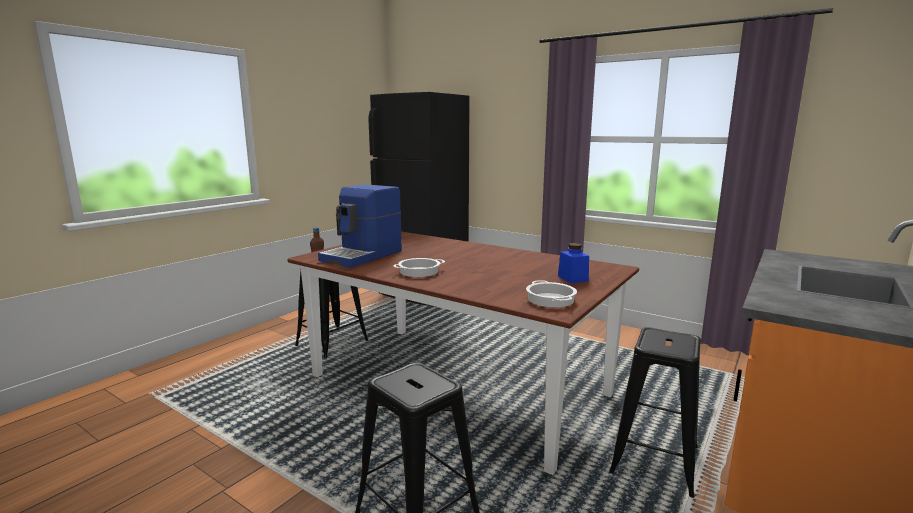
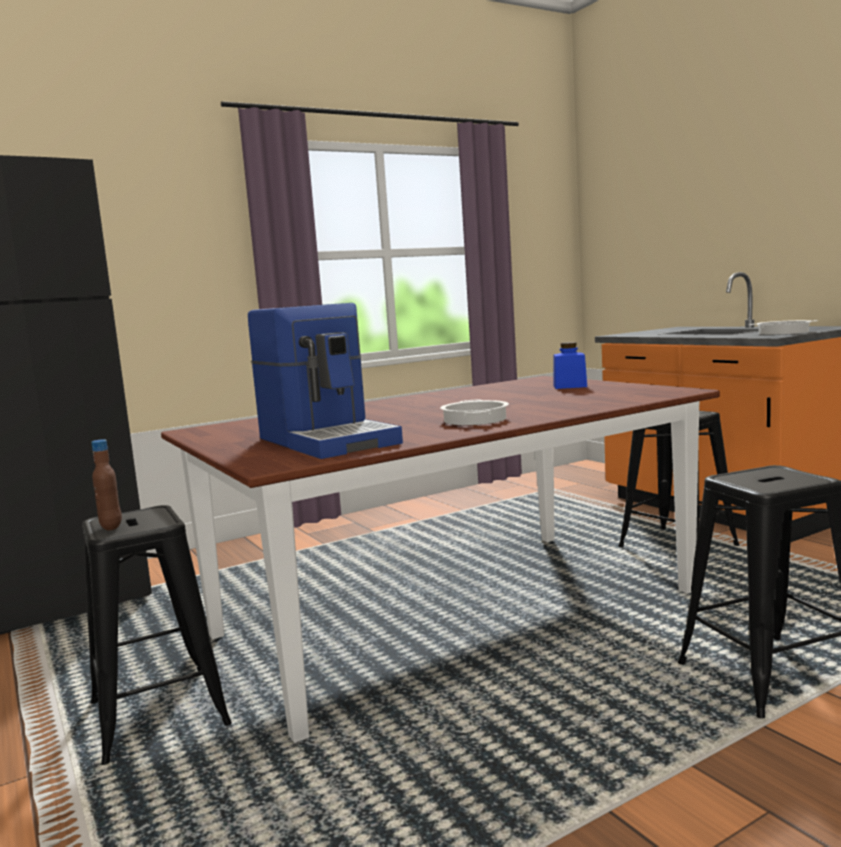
camera: 65 degrees left, 5 degrees down
(551, 299) = (644, 391): cooking pot -> cooking pot (783, 332)

